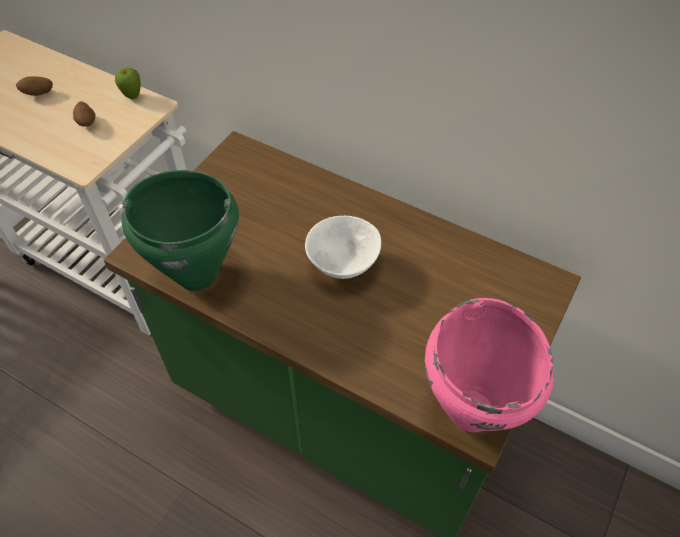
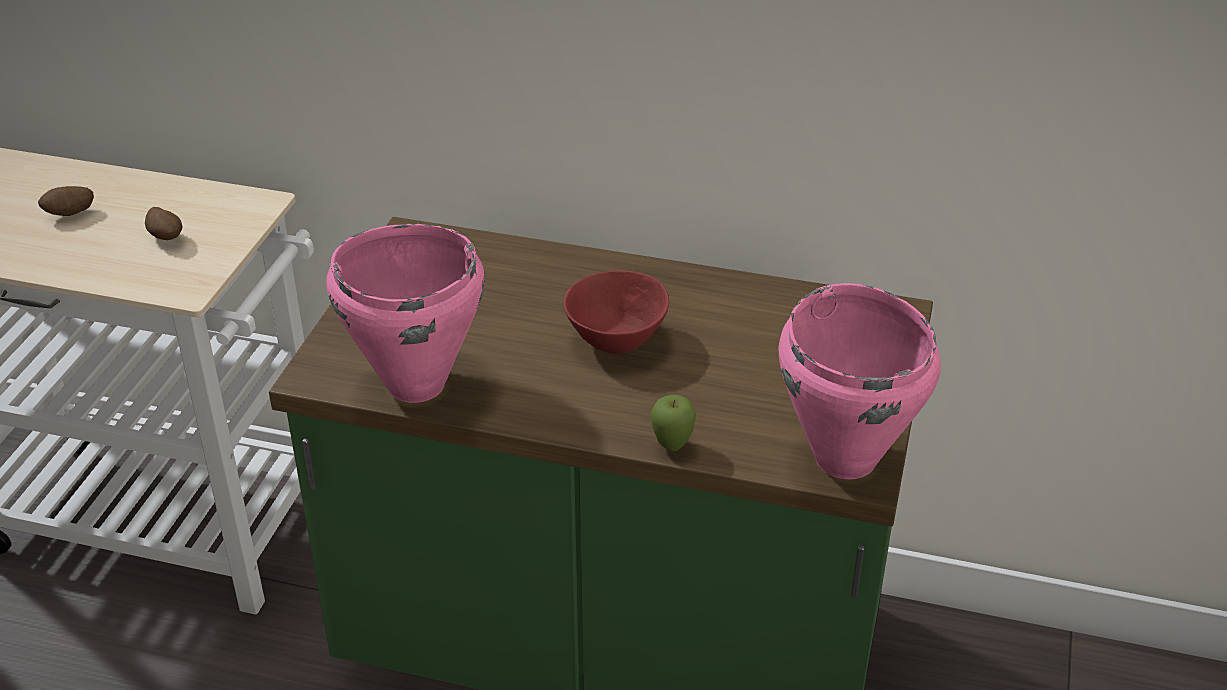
camera: 15 degrees left, 15 degrees down
(133, 97) = (222, 196): apple -> apple (672, 446)
(196, 274) = (415, 384): green cooking pot -> pink cooking pot
(342, 263) = (614, 338): white bowl -> red bowl

